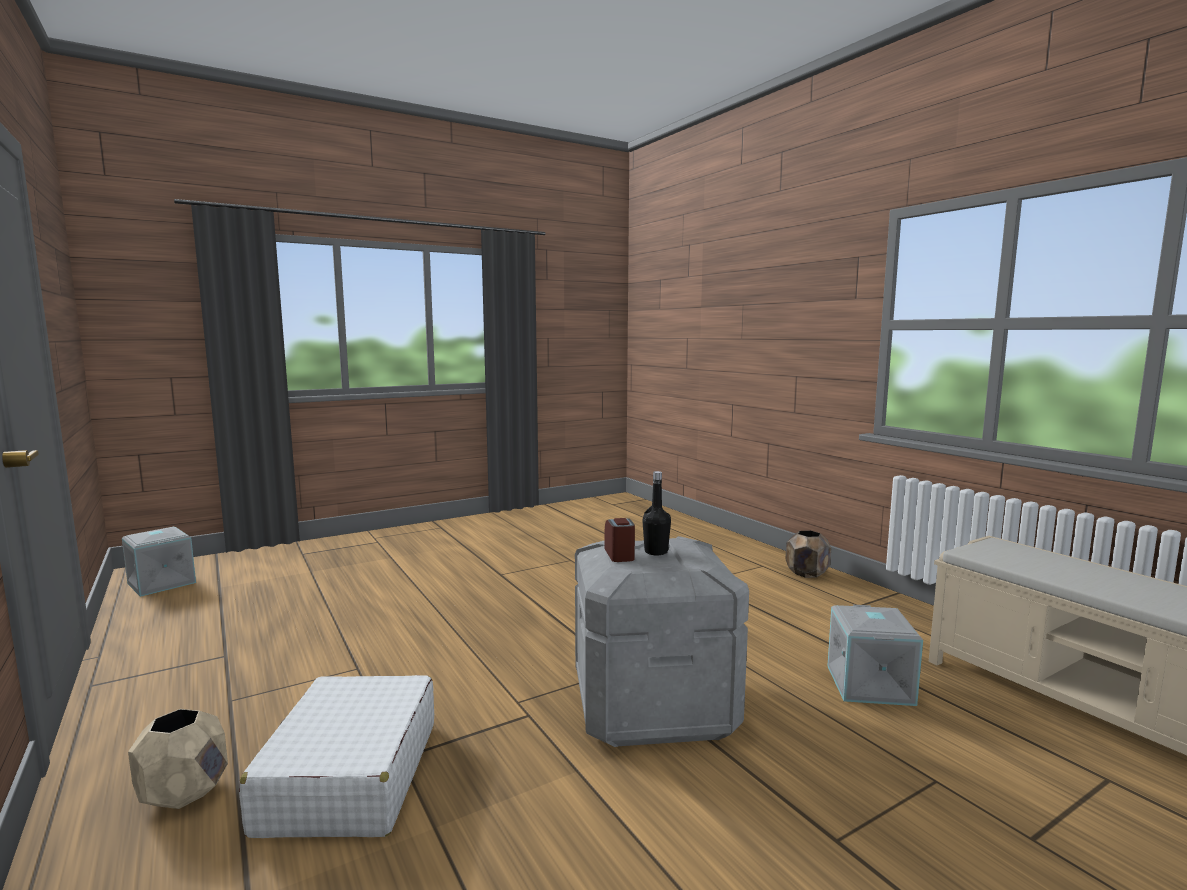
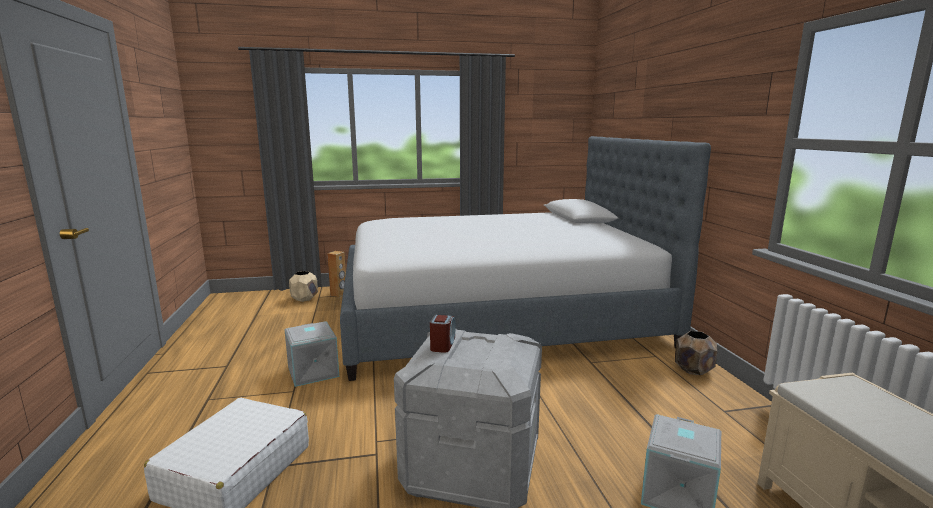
camera: 20 degrees right, 5 degrees up
(160, 583) = (227, 307): grey storage box -> grey storage box (312, 372)
(184, 793) = (143, 459): beige planter -> beige planter (305, 299)
(330, 548) = (338, 294): none -> brown speaker
(564, 550) = (496, 318): none -> bed
(656, 552) = (476, 346): black bottle -> none

